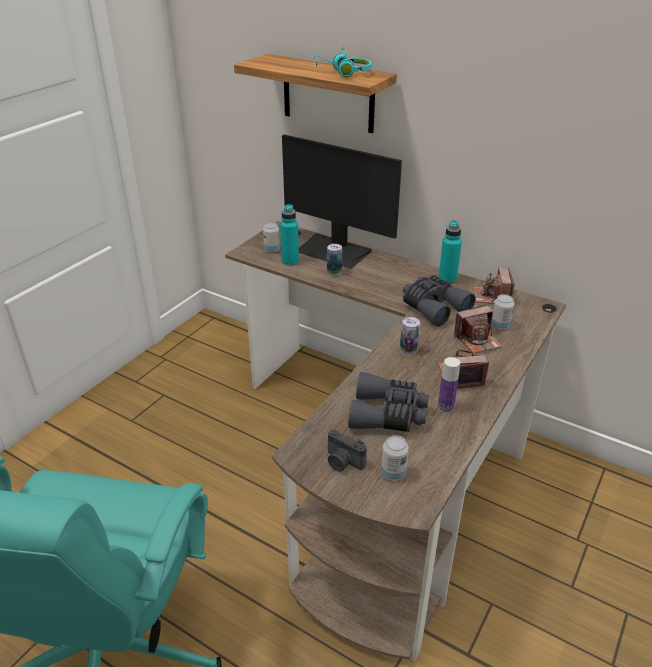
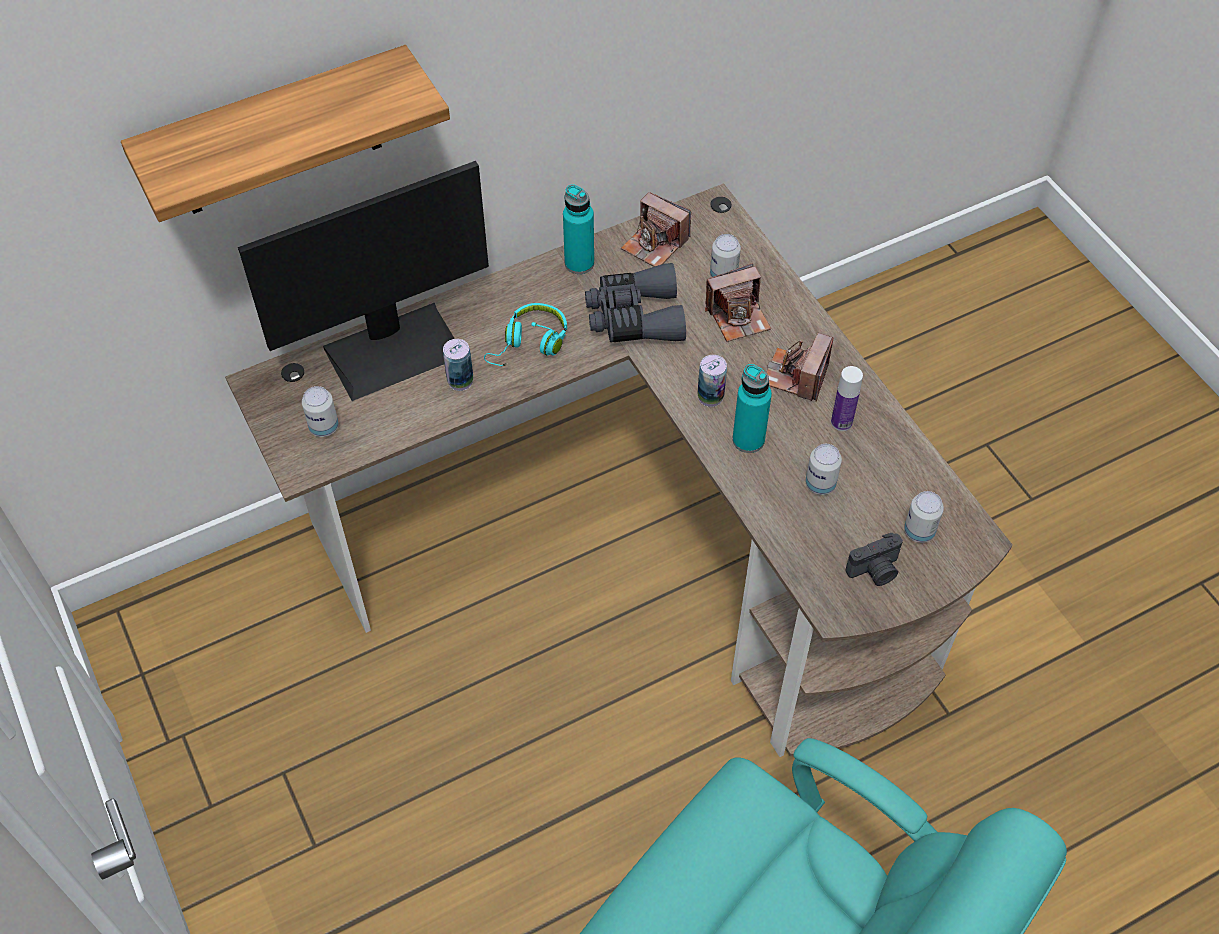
camera: 60 degrees left, 20 degrees up
(290, 261) = (381, 419): turquoise bottle -> turquoise bottle (748, 440)
(343, 73) = (348, 100): turquoise headphones -> turquoise headphones (530, 344)
(388, 414) = (820, 484): grey binoculars -> can
(477, 340) = (738, 316): camera -> camera turned 60 degrees clockwise

